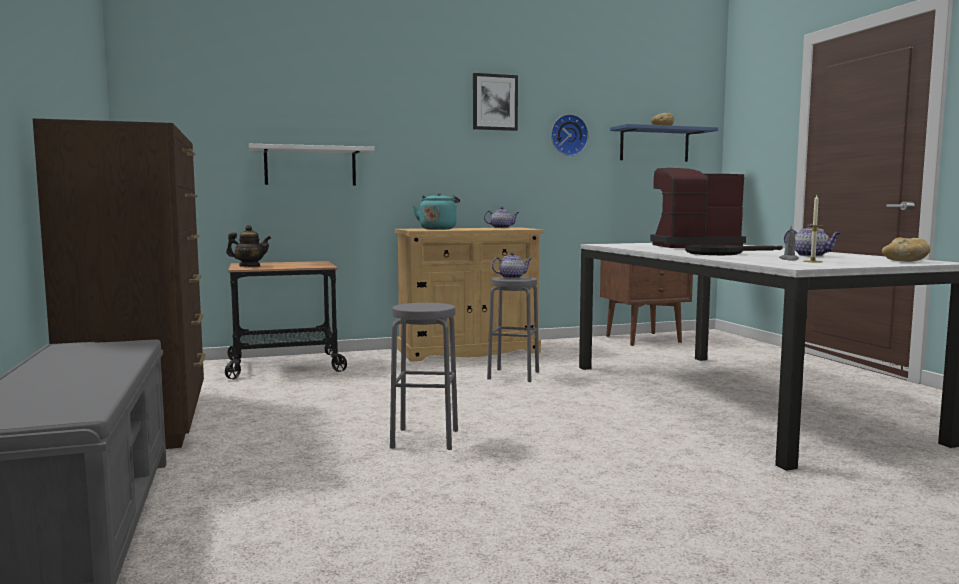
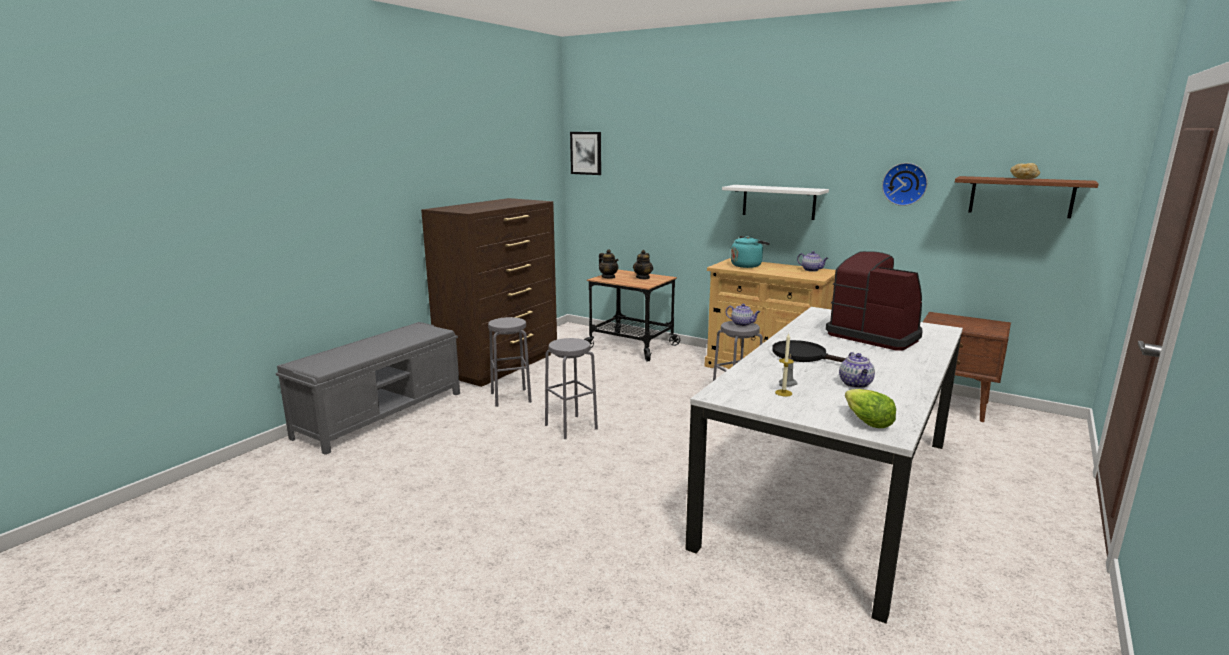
camera: 50 degrees right, 10 degrees up
(264, 442) = (511, 397): none -> grey stool
(294, 263) = (643, 277): none -> teapot
(310, 166) = (673, 204): white shelf -> white shelf (778, 202)
(494, 102) = (827, 152): picture -> picture (586, 153)
(654, 145) = (1021, 196): blue shelf -> brown shelf
(905, 261) = (866, 421): bread -> lettuce

